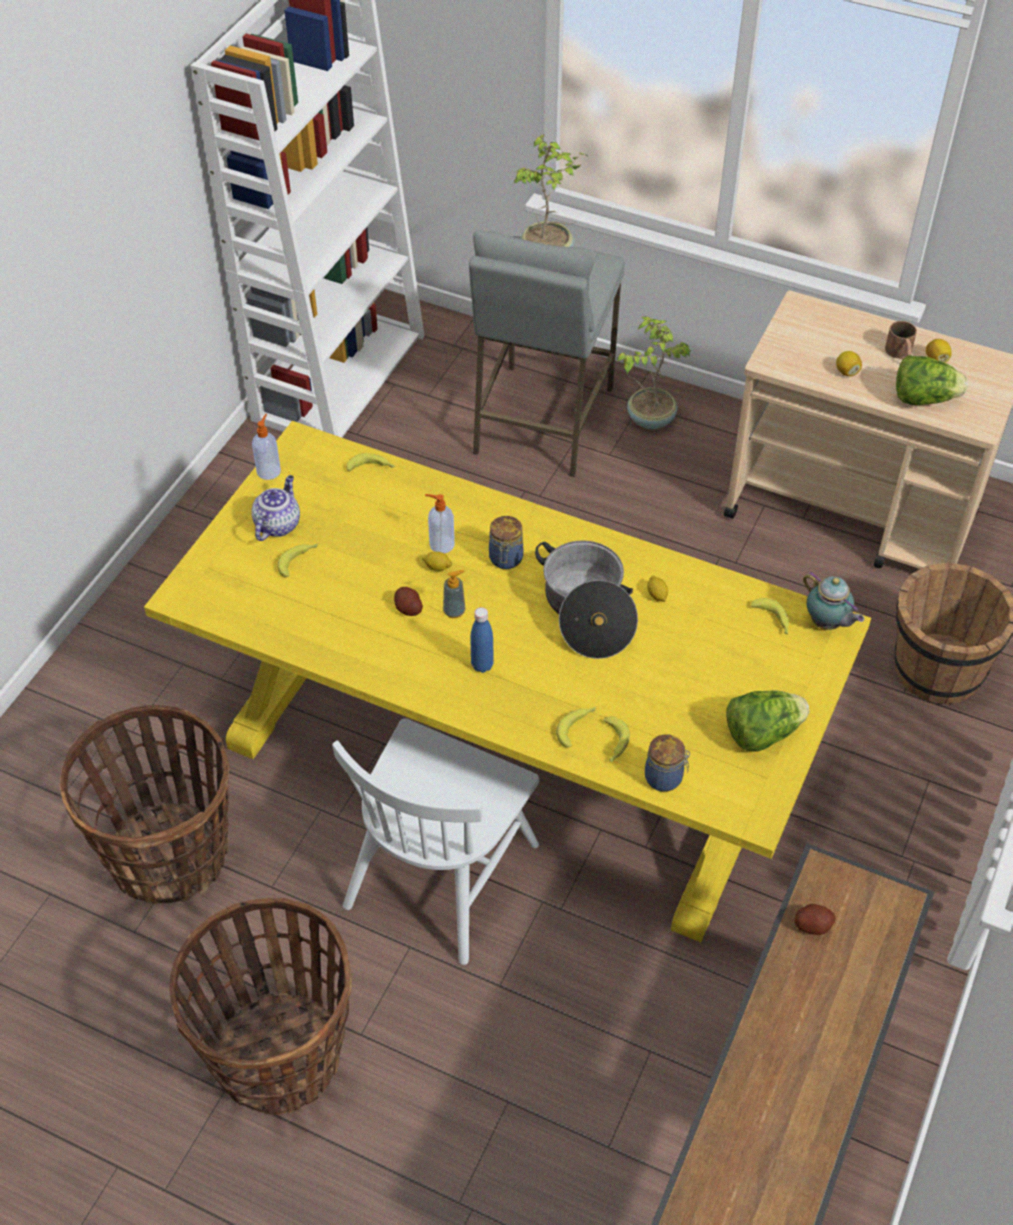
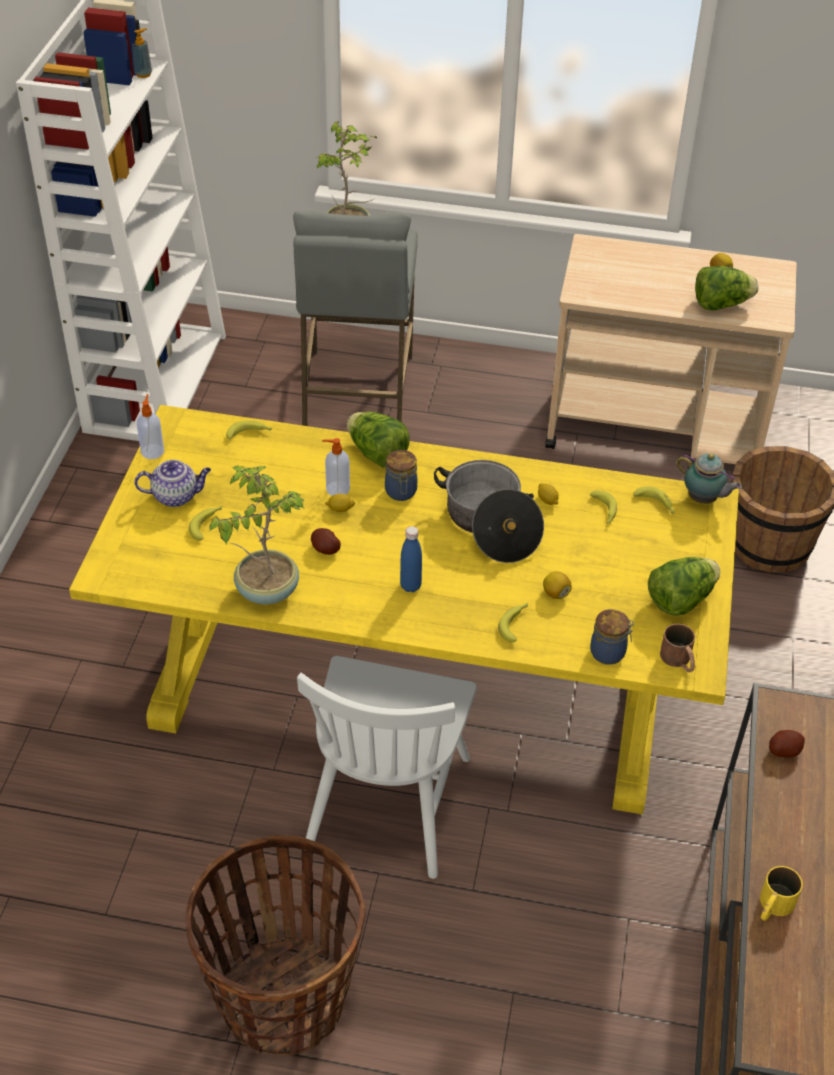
camera: 15 degrees left, 5 degrees down
(170, 855) = (120, 837): basket -> none
(277, 524) = (176, 496): teapot -> teapot turned 75 degrees clockwise
(454, 611) = (369, 544): soap dispenser -> soap dispenser (143, 74)
(494, 512) = (377, 454): none -> lettuce
(613, 743) = (553, 632): banana -> banana (604, 511)
(650, 419) = (453, 377): potted plant -> potted plant (266, 590)
(739, 1093) = (773, 906): none -> yellow mug
(846, 372) = (648, 292): lemon -> lemon (555, 593)
(900, 354) = (688, 272): brown mug -> brown mug (679, 661)

